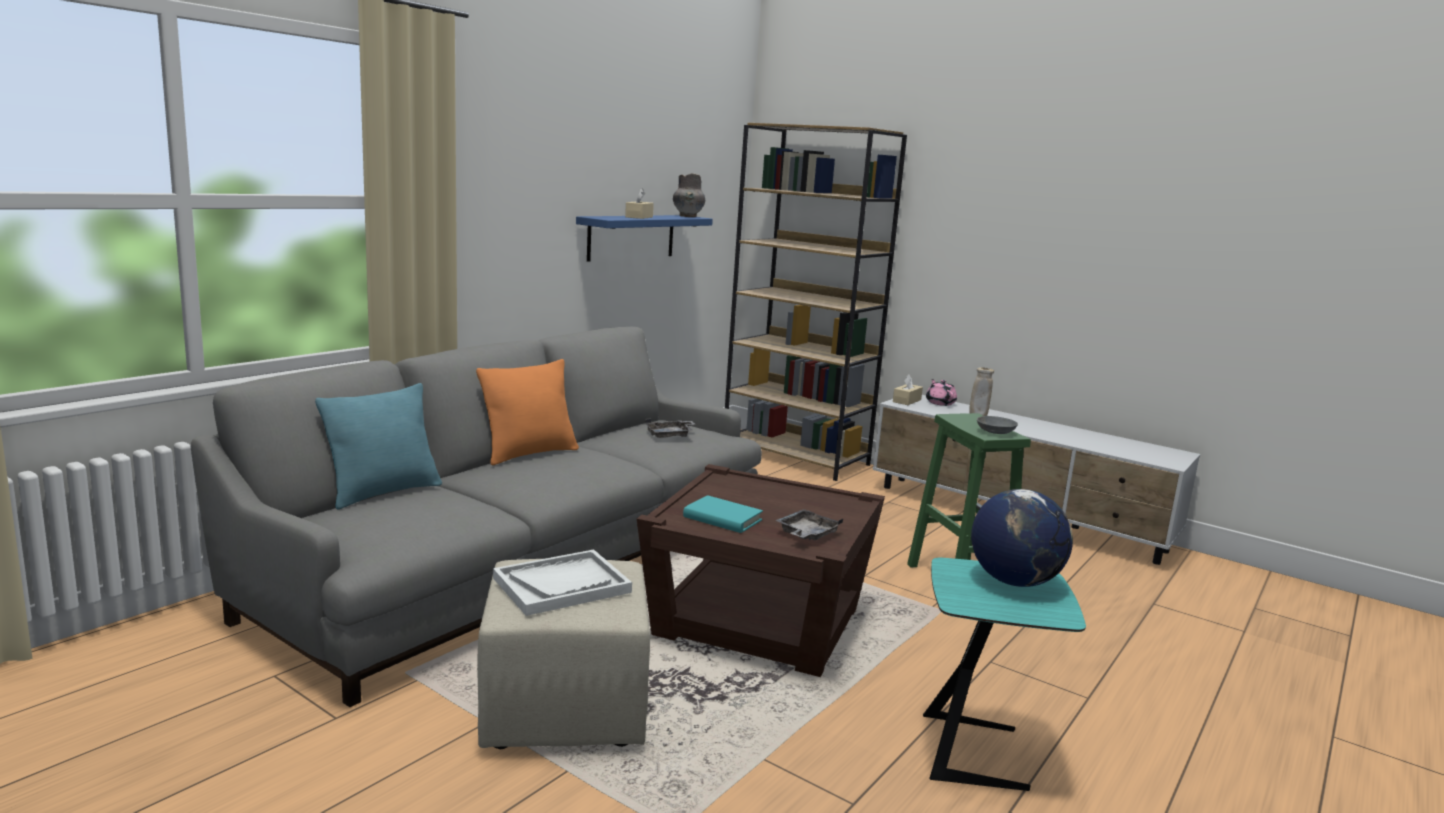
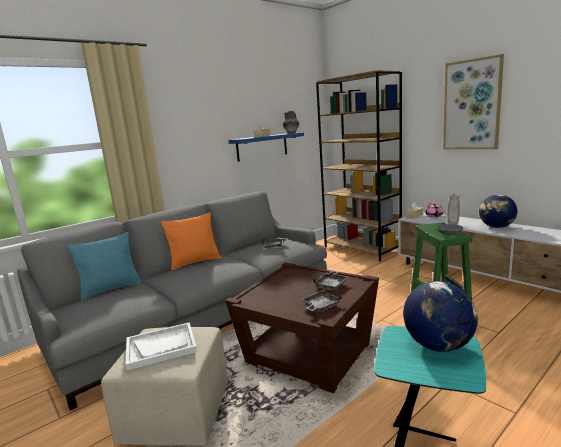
camera: 15 degrees right, 0 degrees up
(722, 519) = (275, 297): turquoise book -> none
(810, 504) = (332, 285): none -> grey tray
(1023, 216) = (472, 105): none -> picture
(1047, 430) = (496, 227): none -> globe

